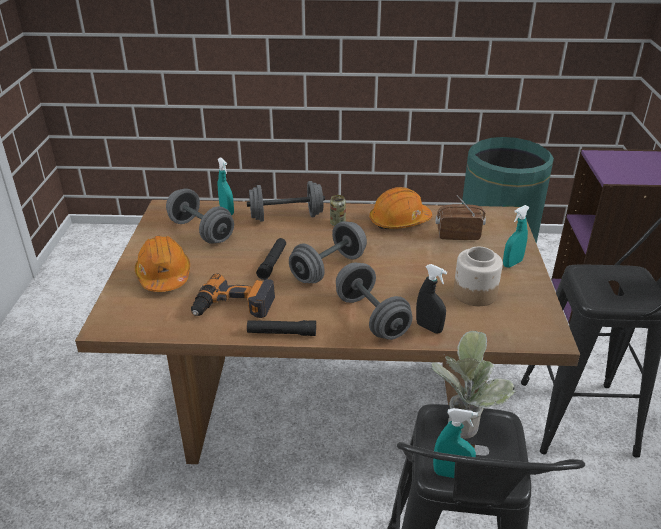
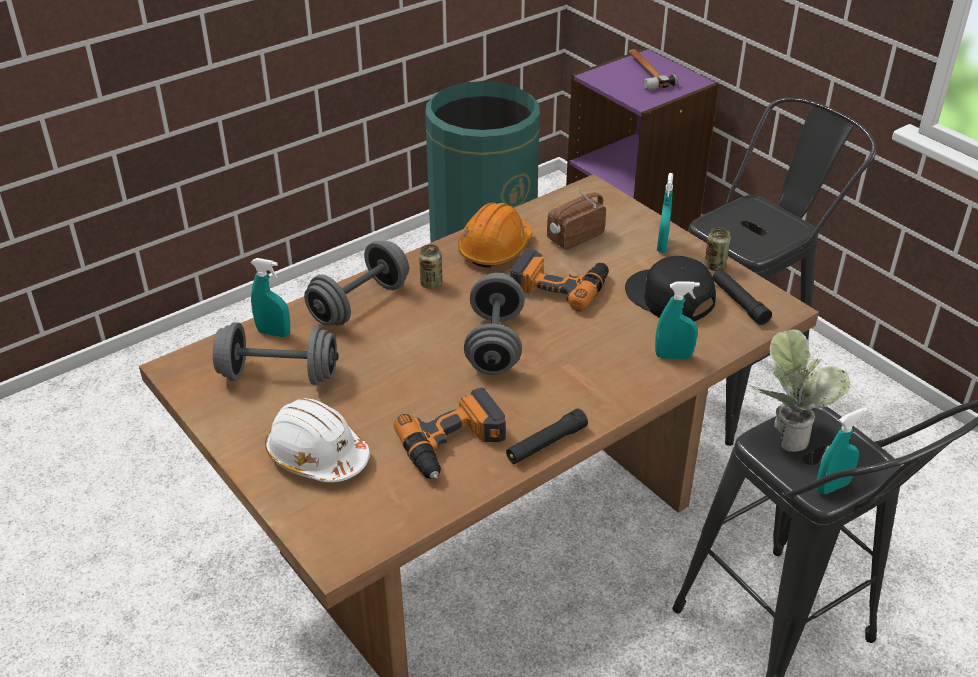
camera: 40 degrees left, 5 degrees up
(164, 276) = (317, 455): orange hard hat -> white hard hat
(272, 263) = (424, 370): black flashlight -> black flashlight (739, 302)
(371, 317) = (609, 375): grey dumbbell -> none
(411, 256) = (559, 285): none -> power drill
(429, 327) = (673, 356): black spray bottle -> turquoise spray bottle
(474, 294) = (669, 297): jar -> black cap
(534, 291) = (714, 266): none -> can
(639, 163) = (646, 72): none -> hammer

